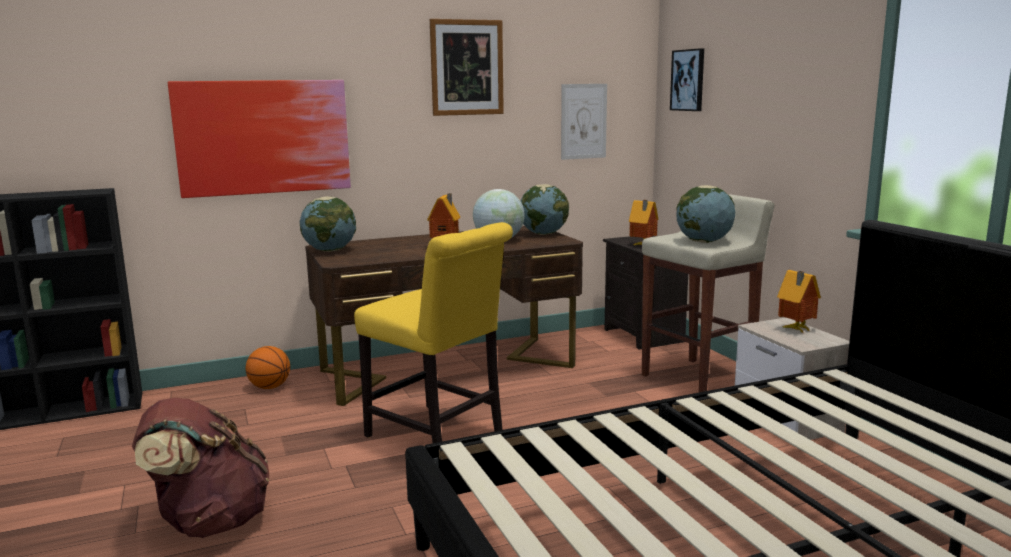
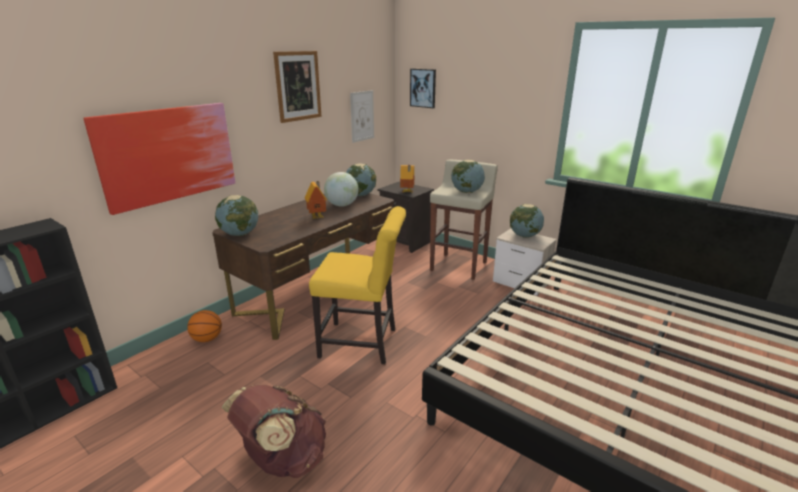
camera: 30 degrees left, 10 degrees up
(795, 330) = (524, 236): toy house -> globe

